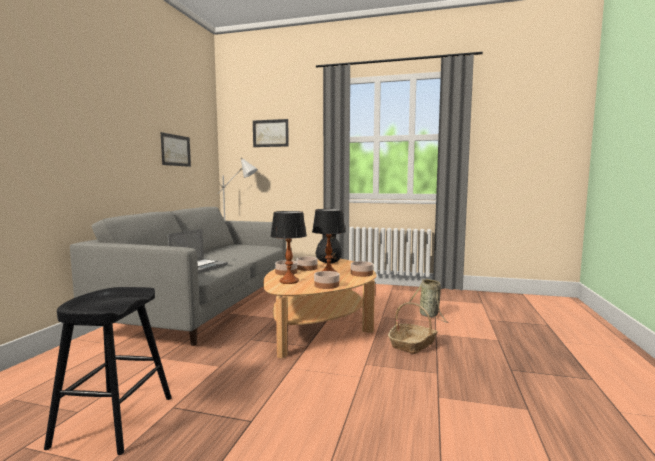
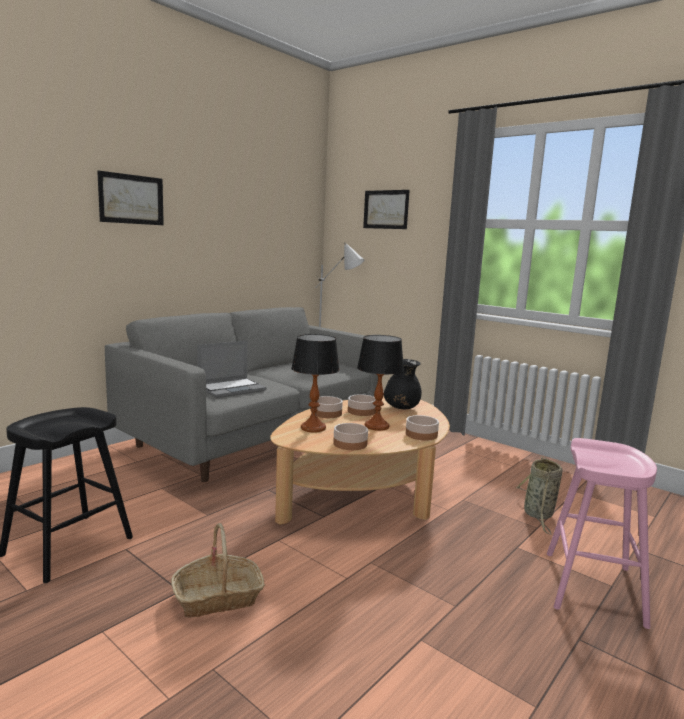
camera: 25 degrees right, 5 degrees up
(176, 150) = (255, 233): picture -> picture (131, 199)
(412, 344) = (464, 553): basket -> basket (218, 597)
(491, 343) = (592, 587): none -> pink stool

